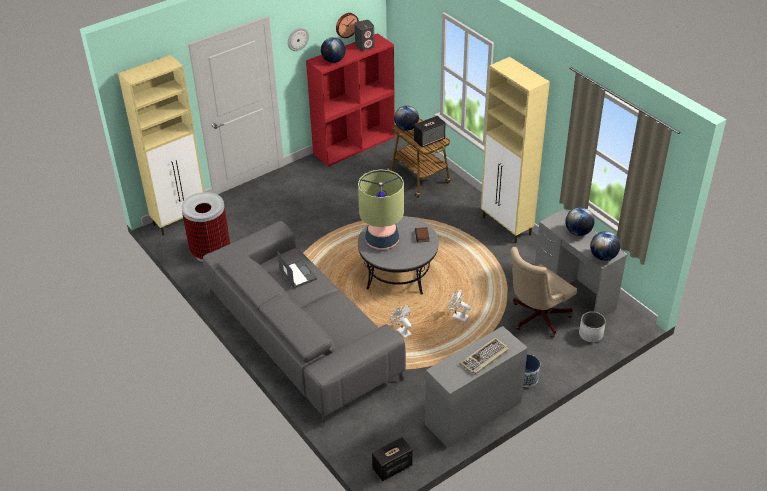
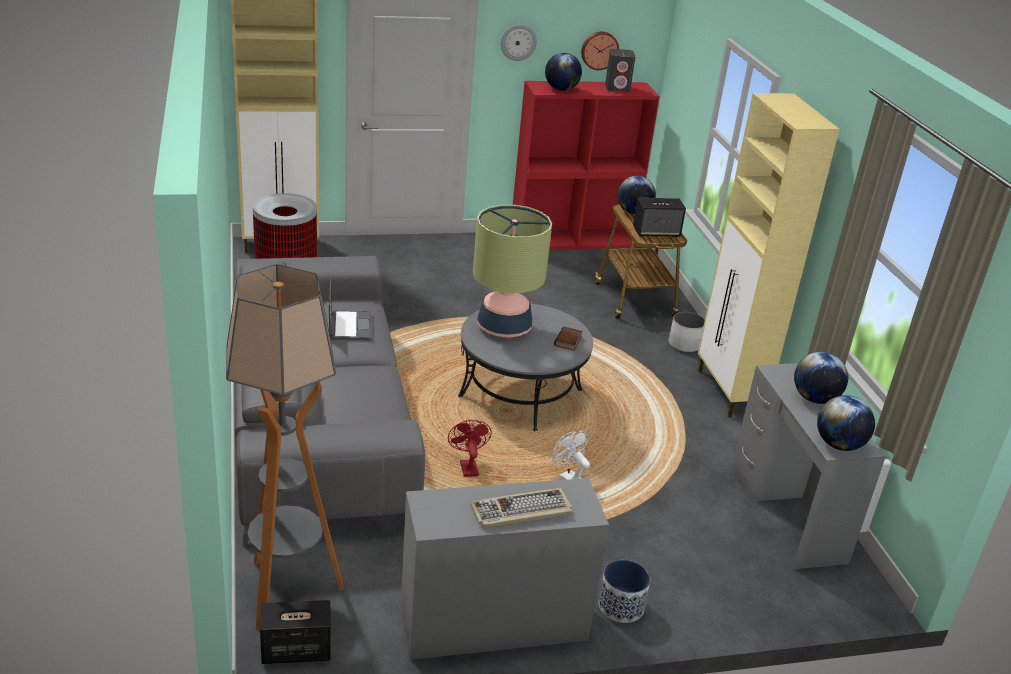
camera: 20 degrees right, 10 degrees down
(365, 440) = (287, 592): none -> floor lamp
(402, 331) = (467, 466): white fan -> red fan
(536, 318) = (697, 526): beige office chair -> none
(591, 334) = (780, 584): white planter -> white planter (684, 344)

